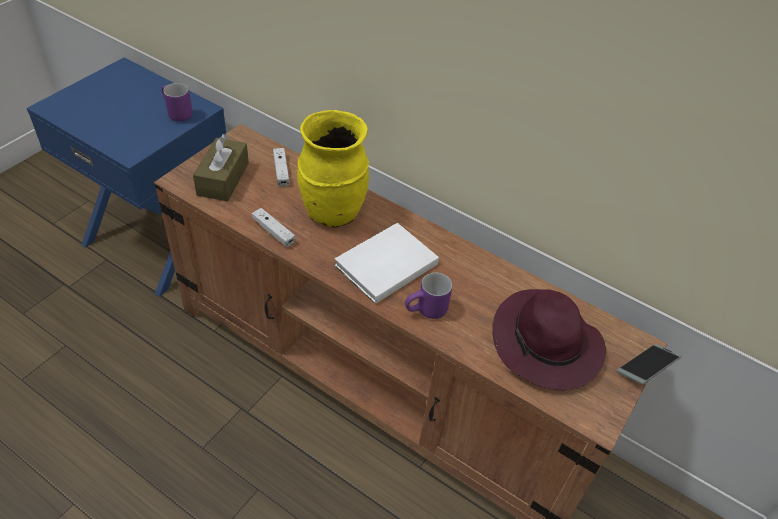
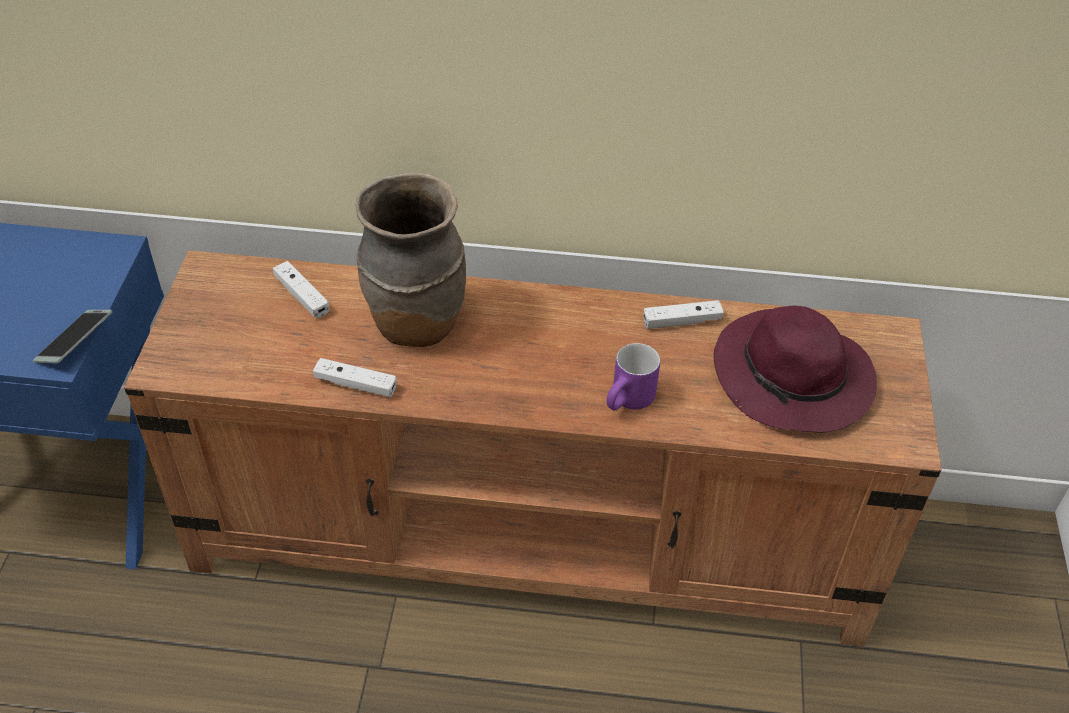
camera: 25 degrees left, 0 degrees up
(175, 113) = (80, 272): purple mug -> none
(223, 179) = (226, 341): brown tissue box -> none
(332, 212) = (415, 324): yellow vase -> brown vase
(383, 265) = (534, 367): white book -> none
(497, 277) = (682, 321): none -> white game controller
(646, 367) = (917, 356): phone -> phone (75, 342)

